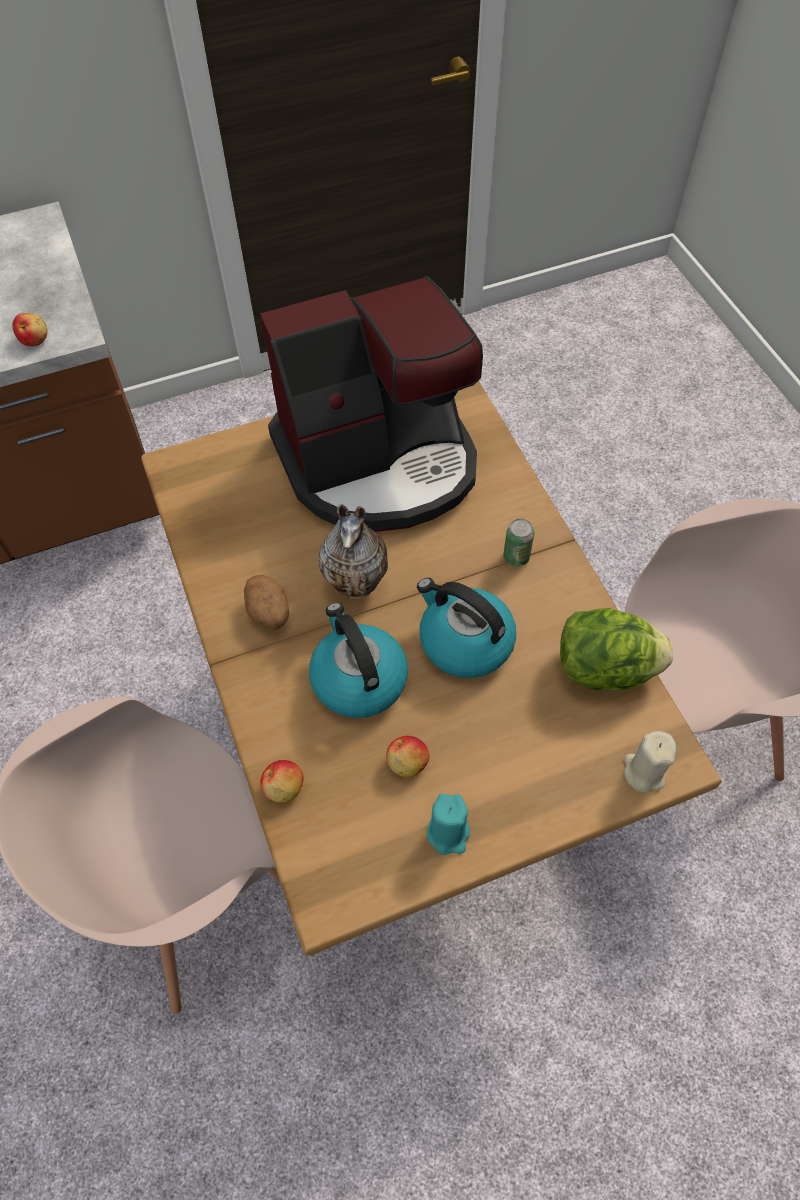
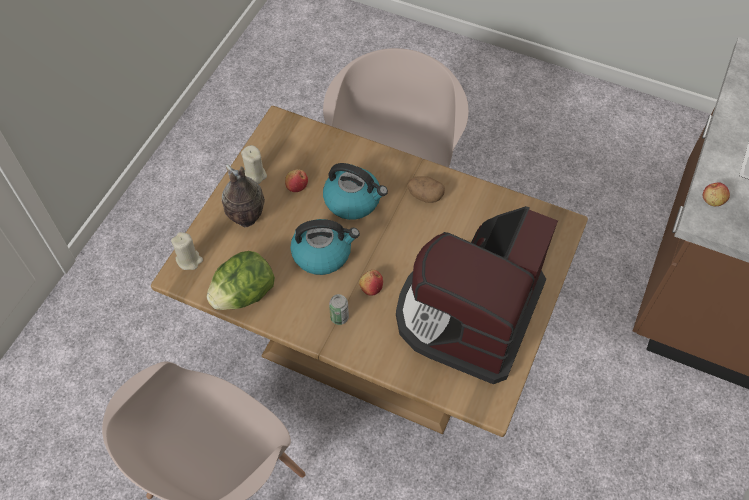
camera: 135 degrees right, 0 degrees up
(284, 787) = (337, 141): apple -> apple (371, 287)
(358, 585) = (400, 239): vase -> vase (246, 219)
(448, 833) = (254, 175): turquoise candle -> beige candle

